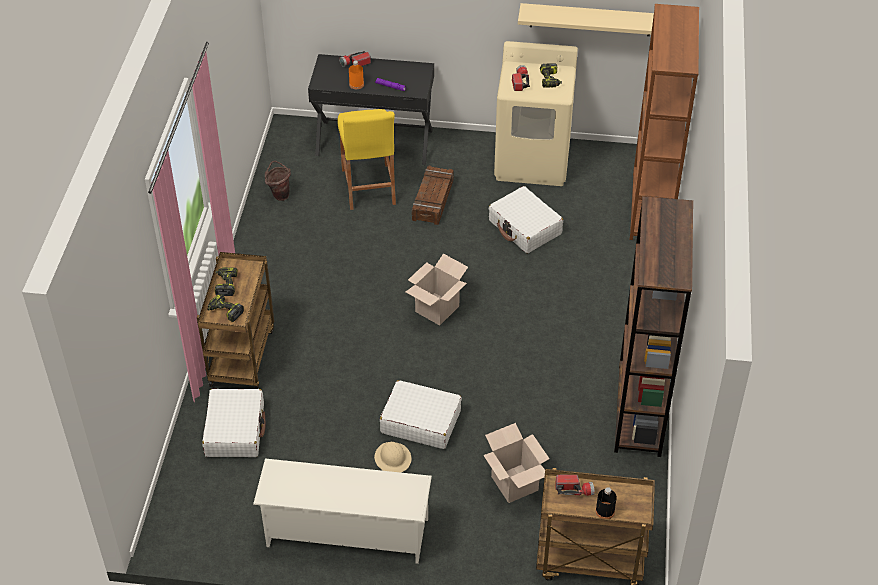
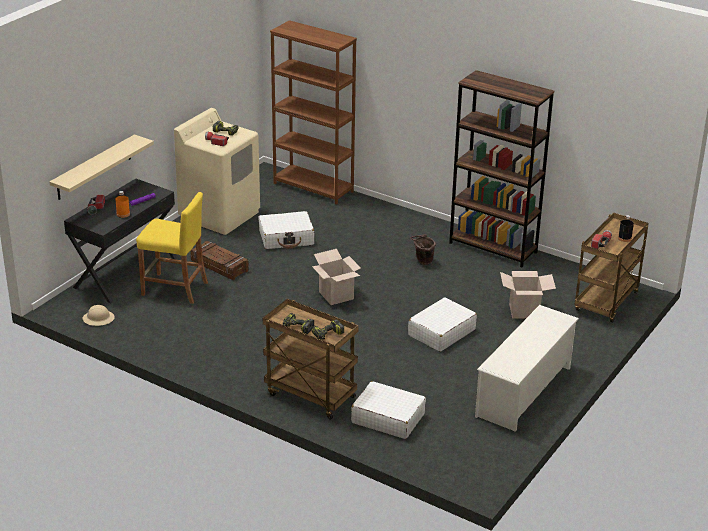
camera: 65 degrees left, 15 degrees down
(279, 194) = (139, 331): brown bucket -> brown bucket (422, 262)
(393, 458) = (468, 353): beige hard hat -> beige hard hat (98, 318)
(590, 19) = (212, 81): beige shelf -> beige shelf (94, 167)

